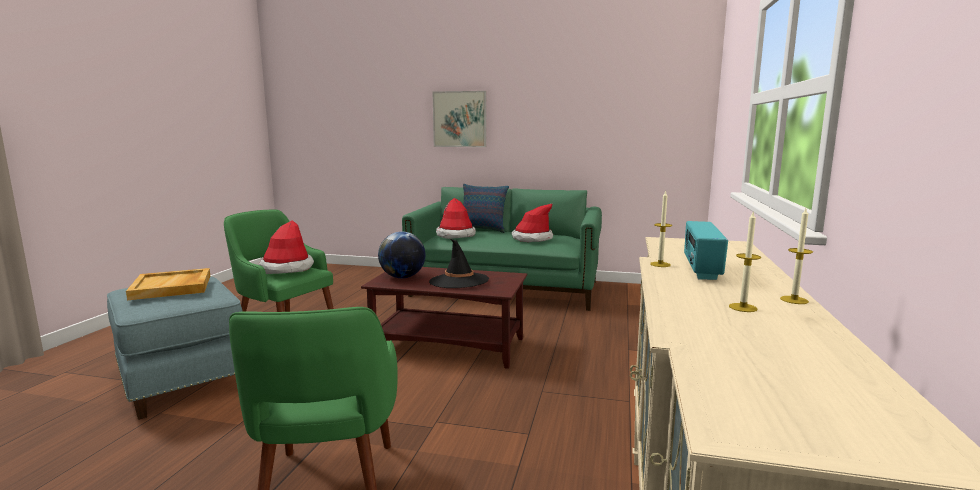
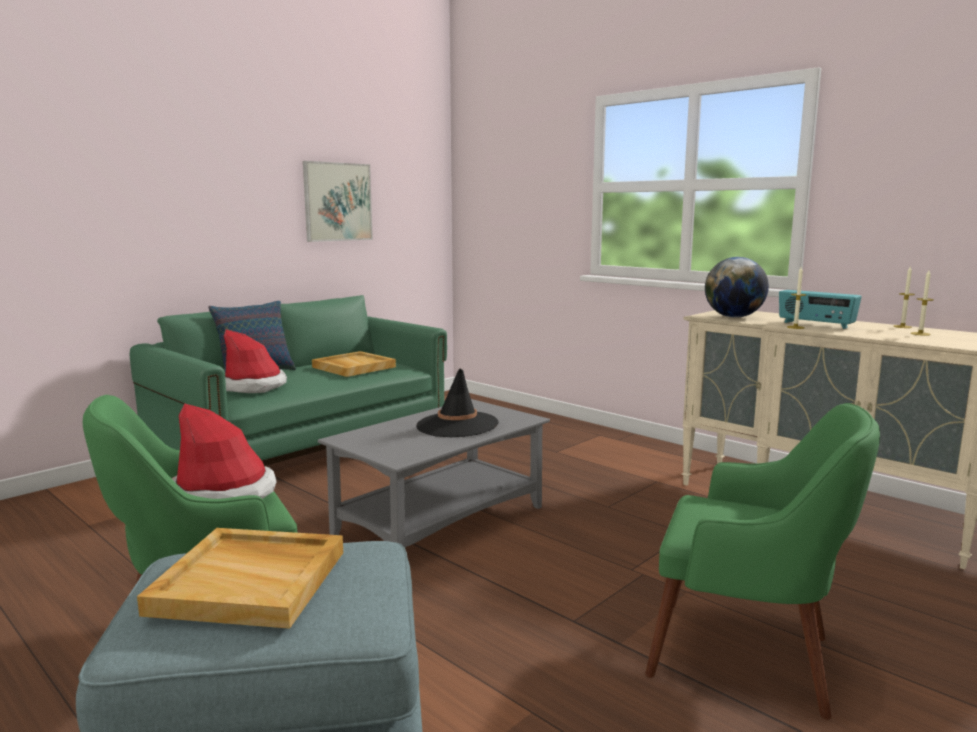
camera: 60 degrees left, 0 degrees up
(402, 277) = (393, 444): globe -> globe (734, 317)
(450, 346) = (441, 520): brown coffee table -> grey coffee table
(459, 119) = (156, 200): picture -> picture (338, 202)
(532, 238) = (353, 367): hat -> beige tray

